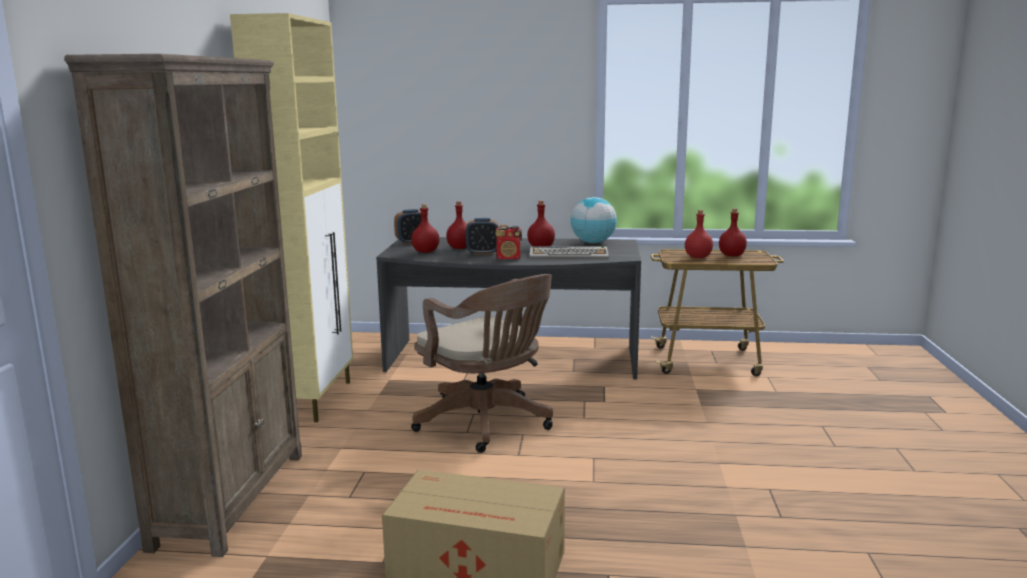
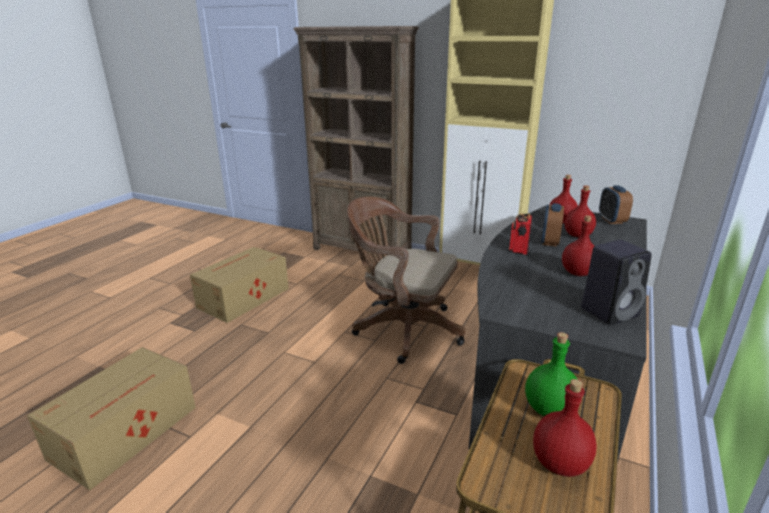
camera: 110 degrees right, 10 degrees up
(487, 424) = (403, 329): brown office chair -> brown office chair turned 45 degrees clockwise
(569, 255) = (524, 280): keyboard -> none
(593, 242) = (610, 311): globe -> black speaker
(697, 257) = (550, 409): red bottle -> green bottle
(813, 529) = (127, 431): none -> cardboard box

